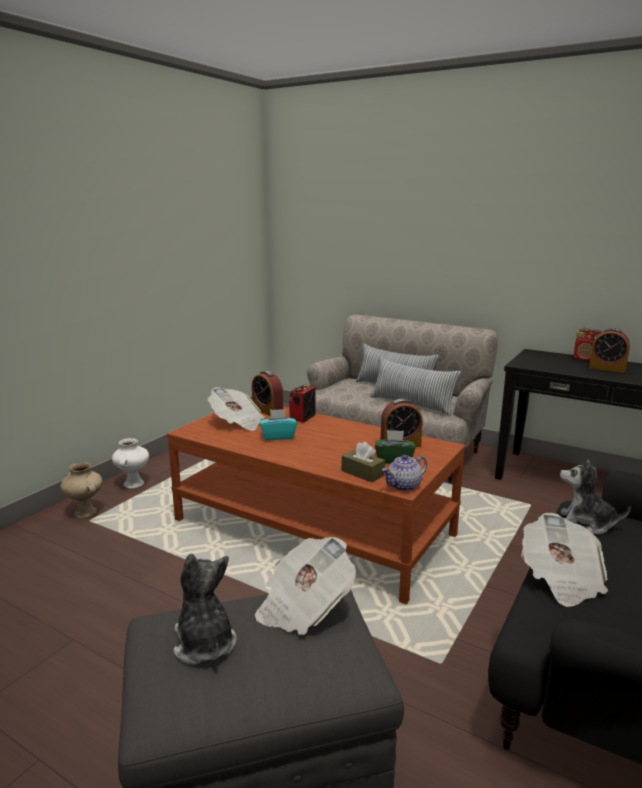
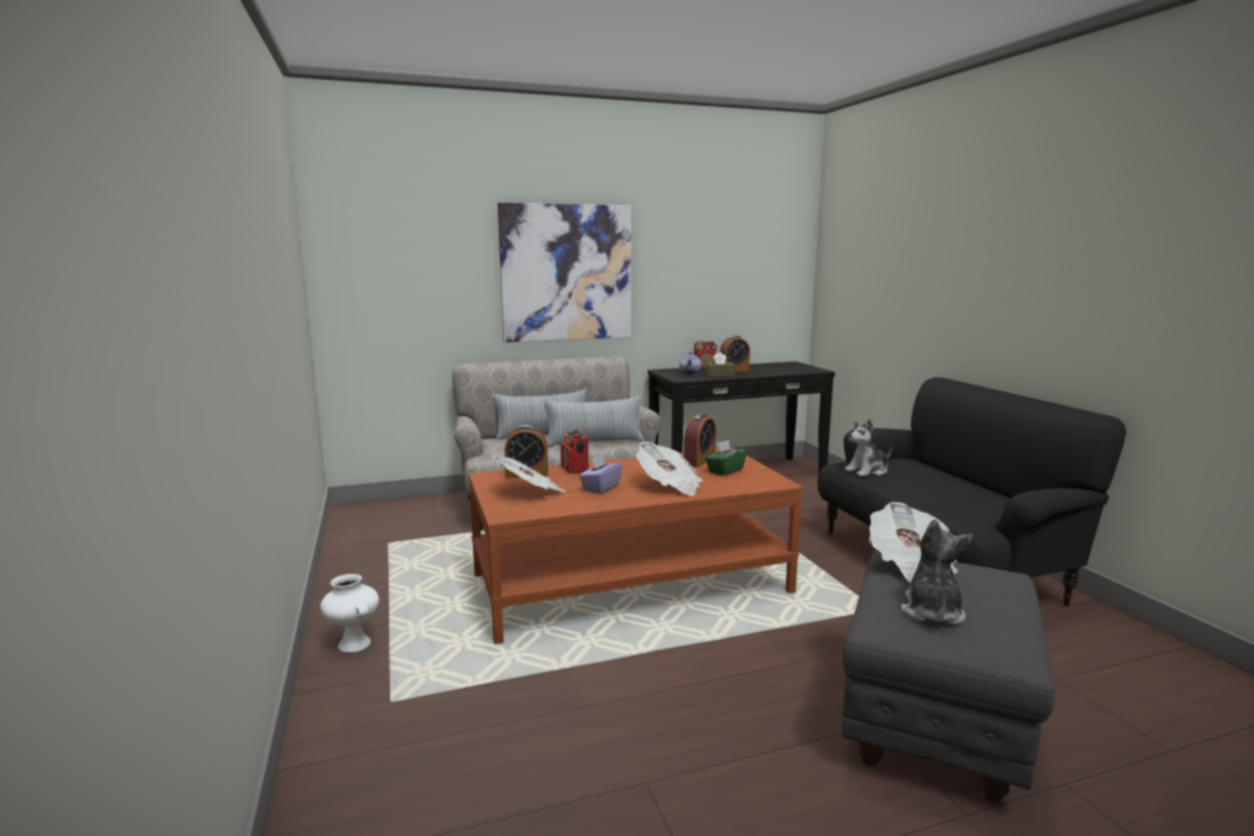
camera: 50 degrees left, 5 degrees down
(86, 512) = (363, 698): beige vase -> none
(204, 643) = (931, 612): plush toy -> plush toy turned 90 degrees clockwise
(278, 436) = (600, 488): turquoise tissue box -> purple tissue box
(362, 473) = (733, 485): brown tissue box -> brown tissue box (719, 375)
(404, 486) = (777, 481): teapot -> teapot (690, 373)
(451, 243) = (566, 273): none -> picture
(561, 579) = (926, 499): newspaper -> newspaper (669, 486)

